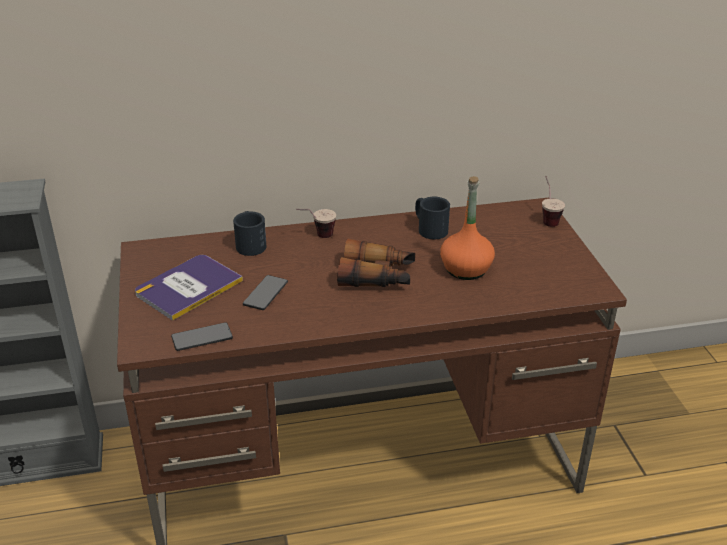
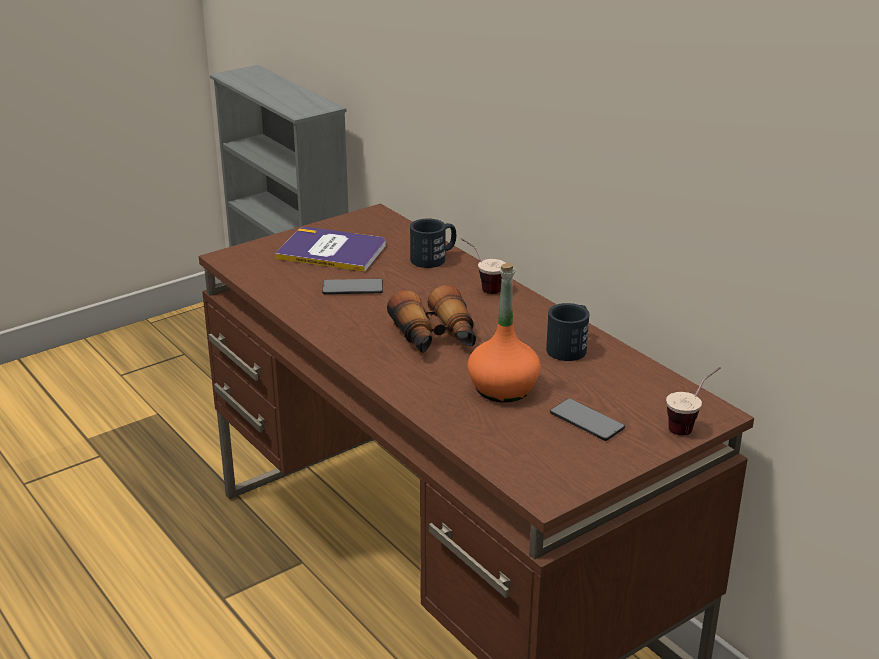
camera: 65 degrees right, 5 degrees down
(202, 338) = (258, 278): phone -> phone (586, 421)

